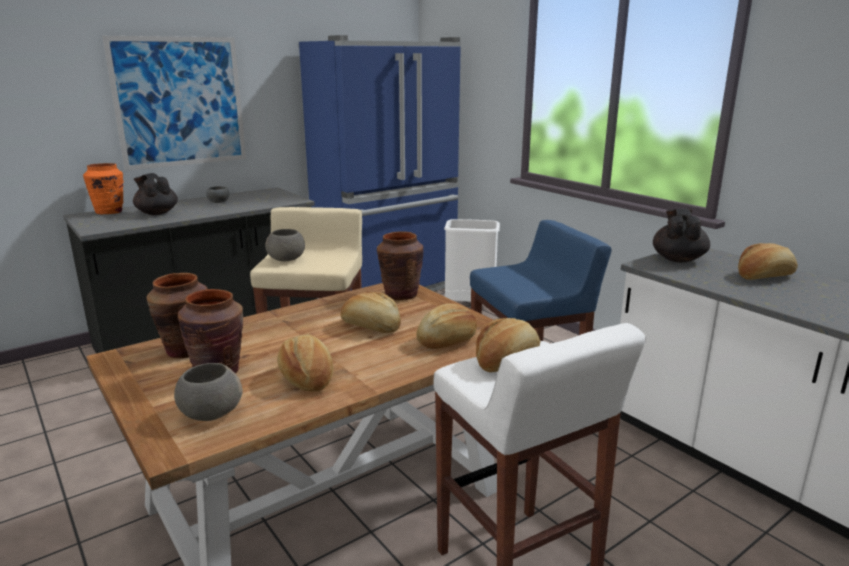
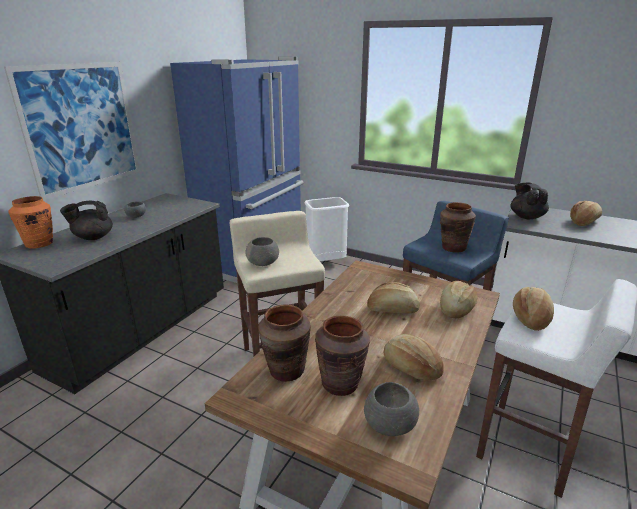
camera: 25 degrees left, 5 degrees up
(157, 213) = (93, 237): black teapot -> black teapot turned 45 degrees counterclockwise
(400, 295) = (375, 276): brown vase -> brown vase (453, 248)

